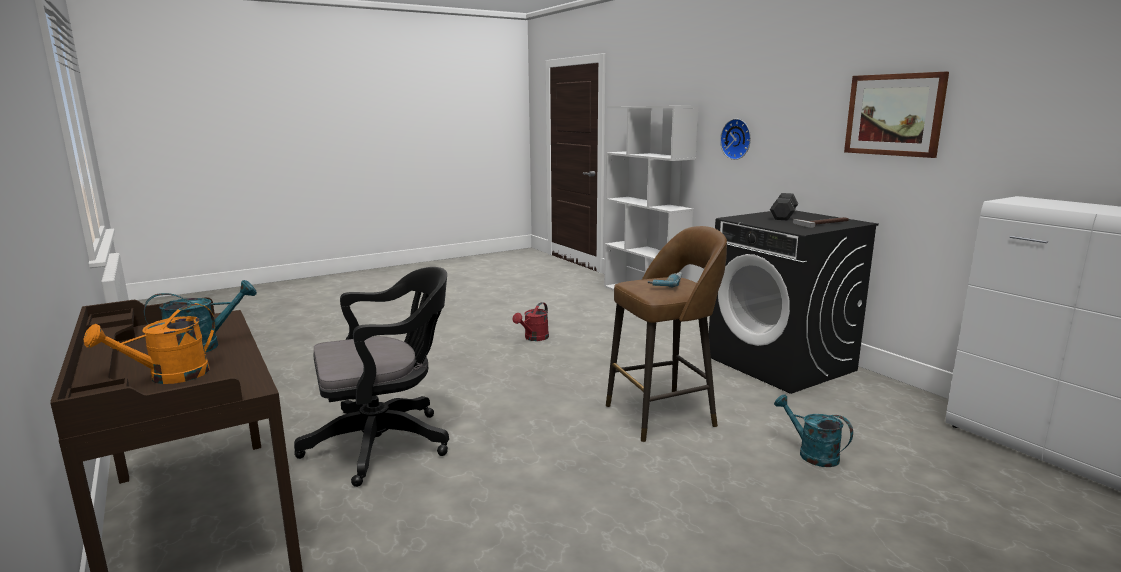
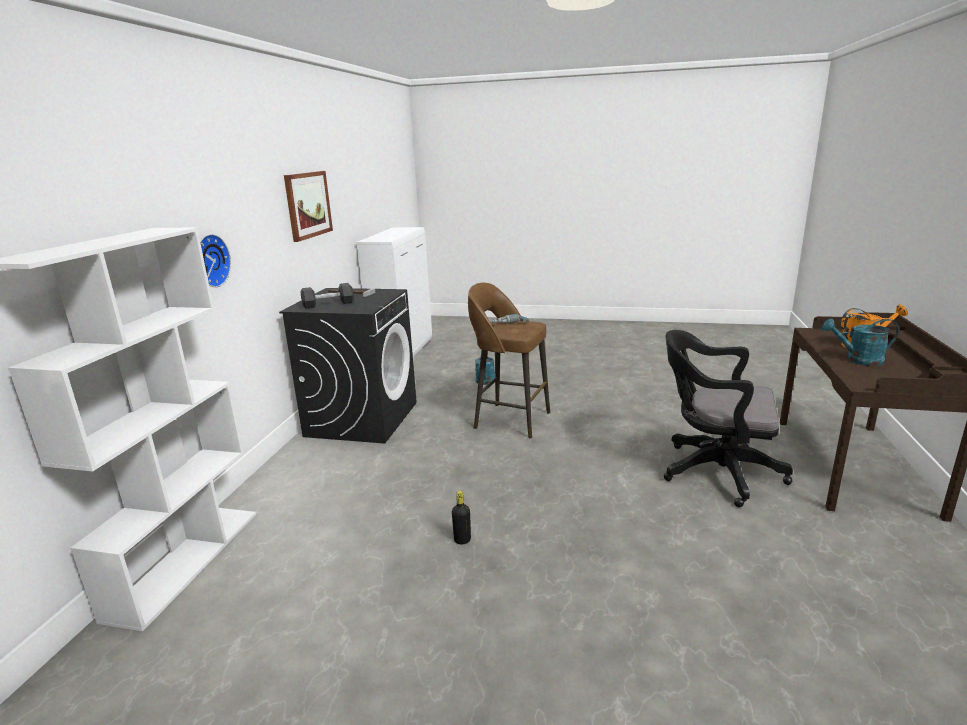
camera: 135 degrees left, 5 degrees up
(534, 338) = (462, 540): red watering can -> black bottle

